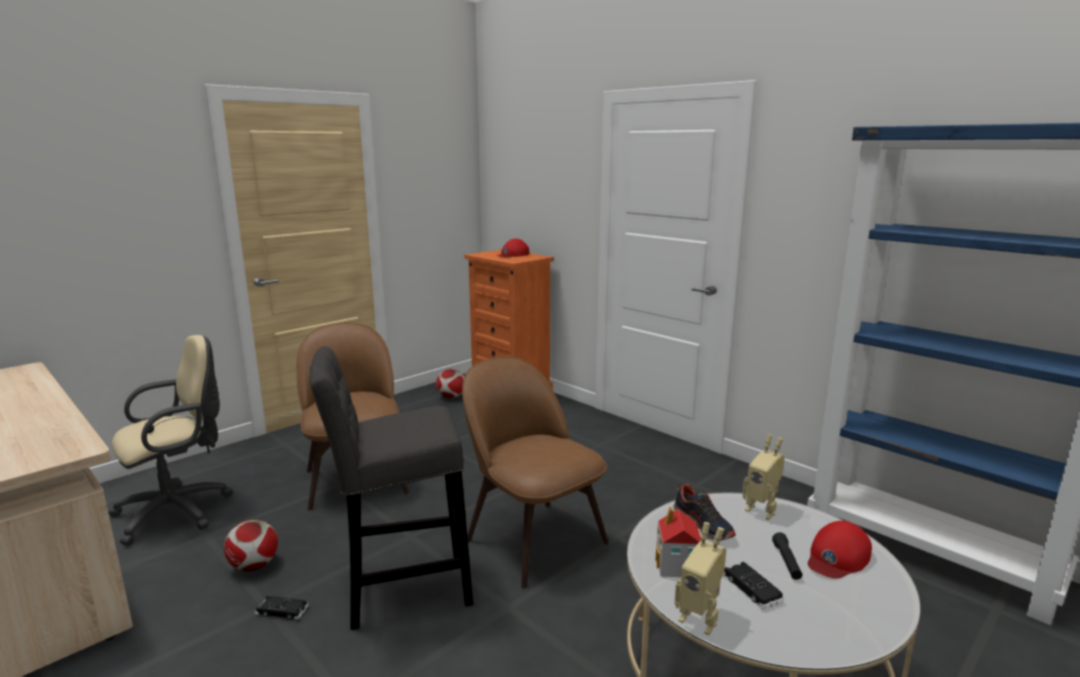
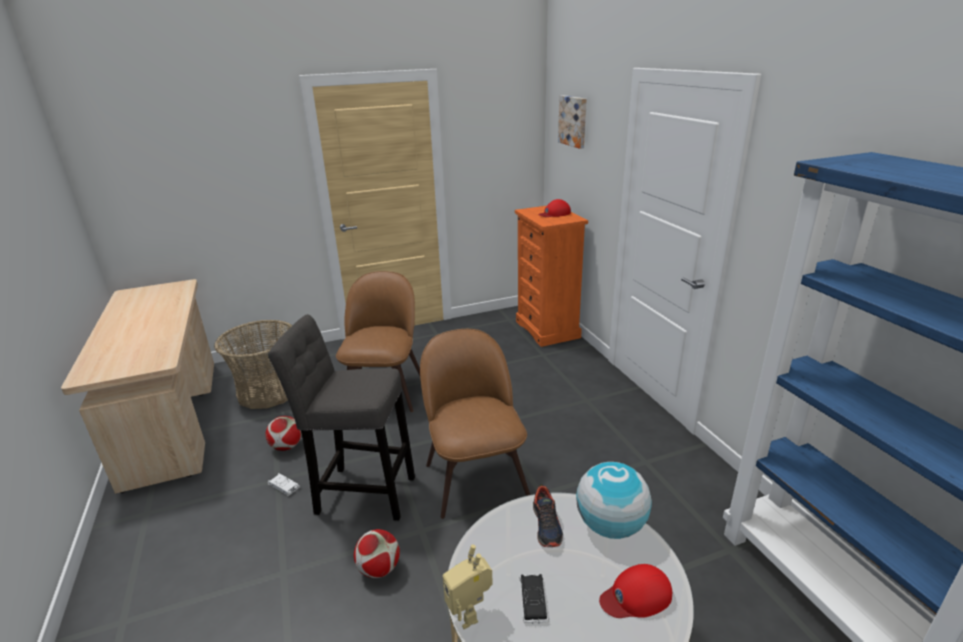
camera: 25 degrees right, 10 degrees up
(179, 511) = (268, 391): beige office chair -> basket
(282, 611) = (284, 486): black toy car -> white toy car
(451, 397) = (496, 327): football -> football (379, 568)
(524, 155) = (574, 121): none -> picture
(677, 565) = (493, 557): toy house -> none
(762, 510) = (610, 526): toy robot -> globe
(786, 562) = (585, 585): black flashlight -> none

